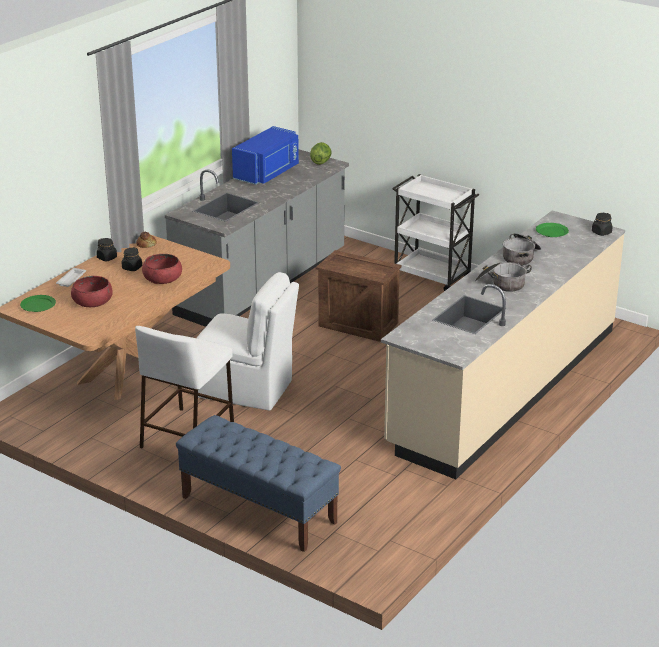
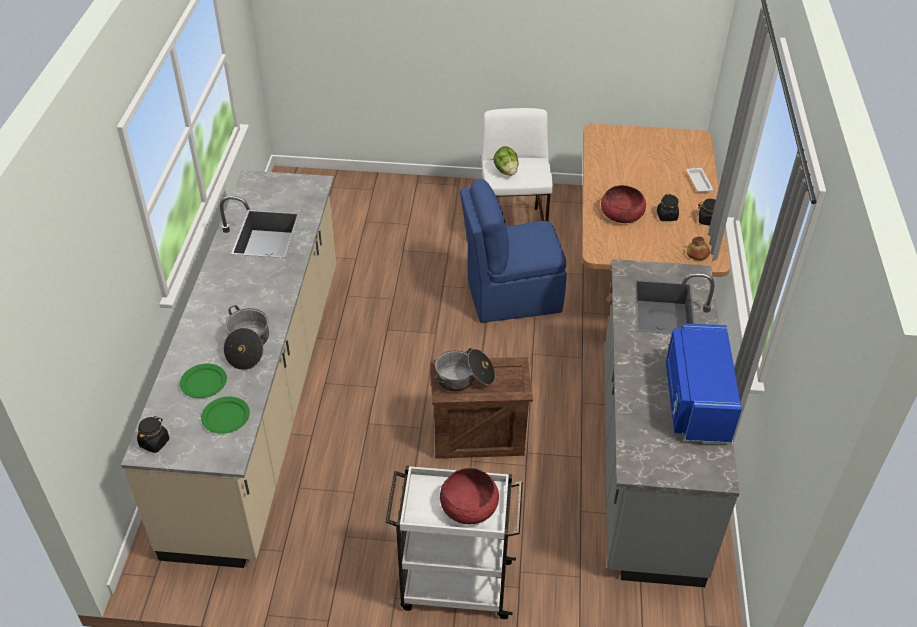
camera: 150 degrees right, 15 degrees up
(38, 305) = (682, 146): green plate -> green plate (203, 383)
(92, 301) = (645, 165): red bowl -> red bowl (469, 505)
(246, 389) = (511, 296): white chair -> blue chair
(258, 509) = (398, 191): blue bench -> none
(321, 162) = (655, 464): lettuce -> lettuce (506, 171)
(501, 284) = (252, 288): cooking pot -> cooking pot (464, 378)

